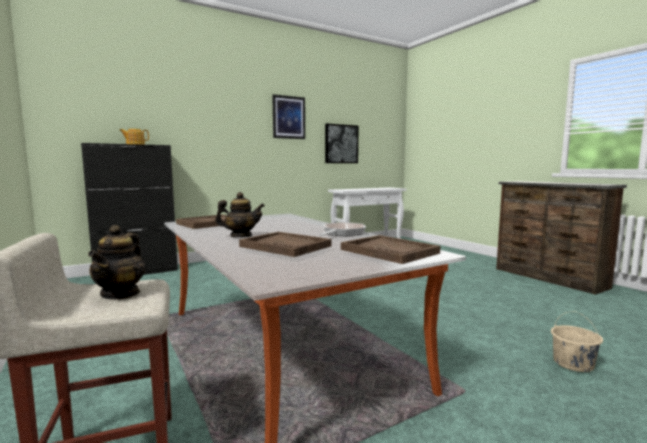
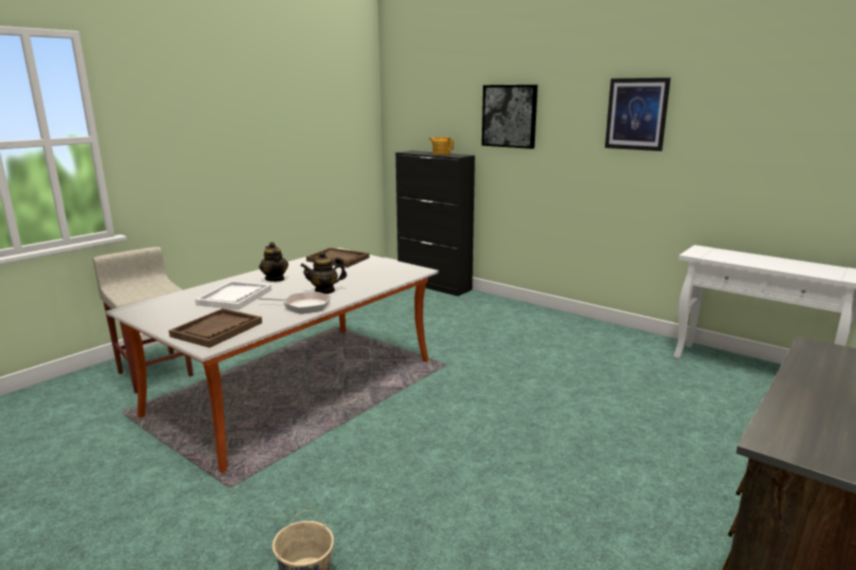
camera: 70 degrees right, 10 degrees up
(121, 294) = (148, 290): teapot -> teapot (324, 291)
(285, 246) = (235, 297): brown tray -> white tray
(341, 144) = (745, 162): picture -> picture (509, 116)

